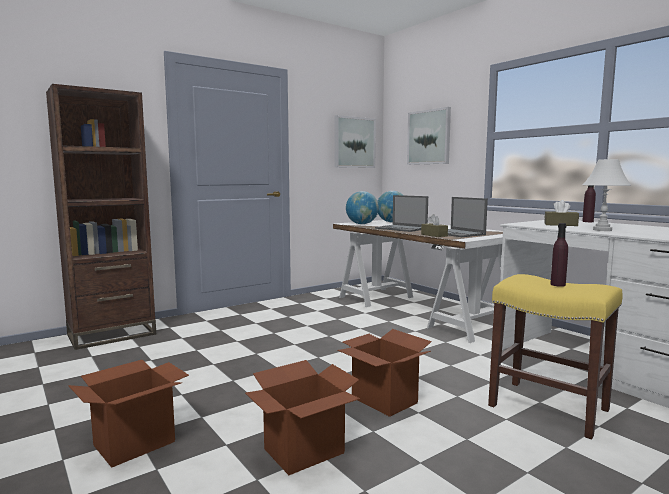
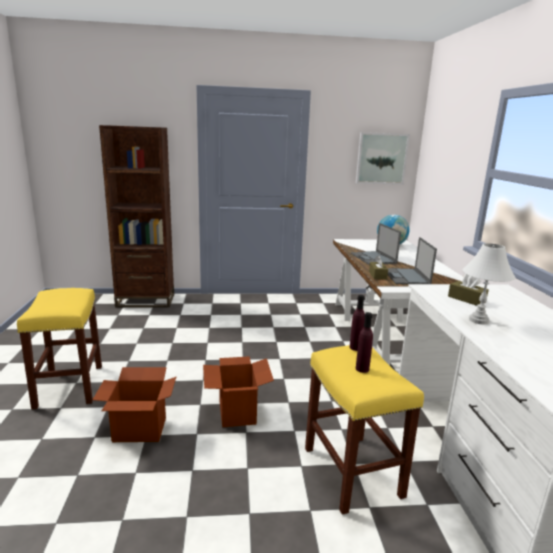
camera: 30 degrees right, 10 degrees up
(135, 443) = (70, 387): cardboard box -> yellow stool
(362, 224) = (355, 244): globe -> none
(429, 137) = (447, 161): picture -> none
(587, 221) = (522, 299): purple bottle -> purple bottle (355, 347)

